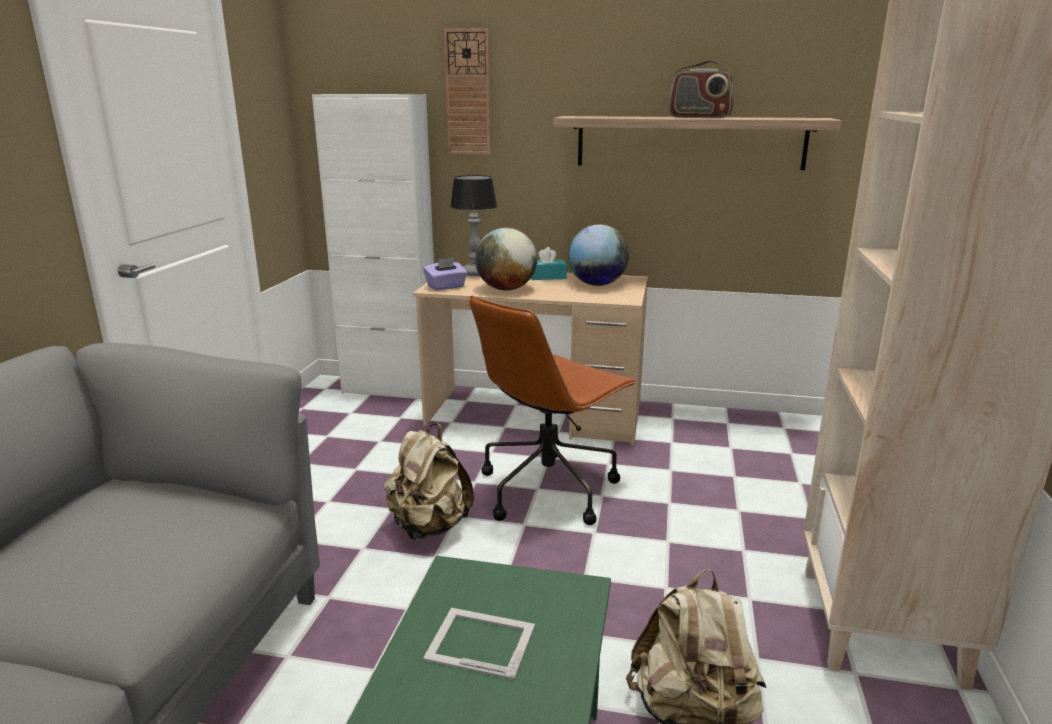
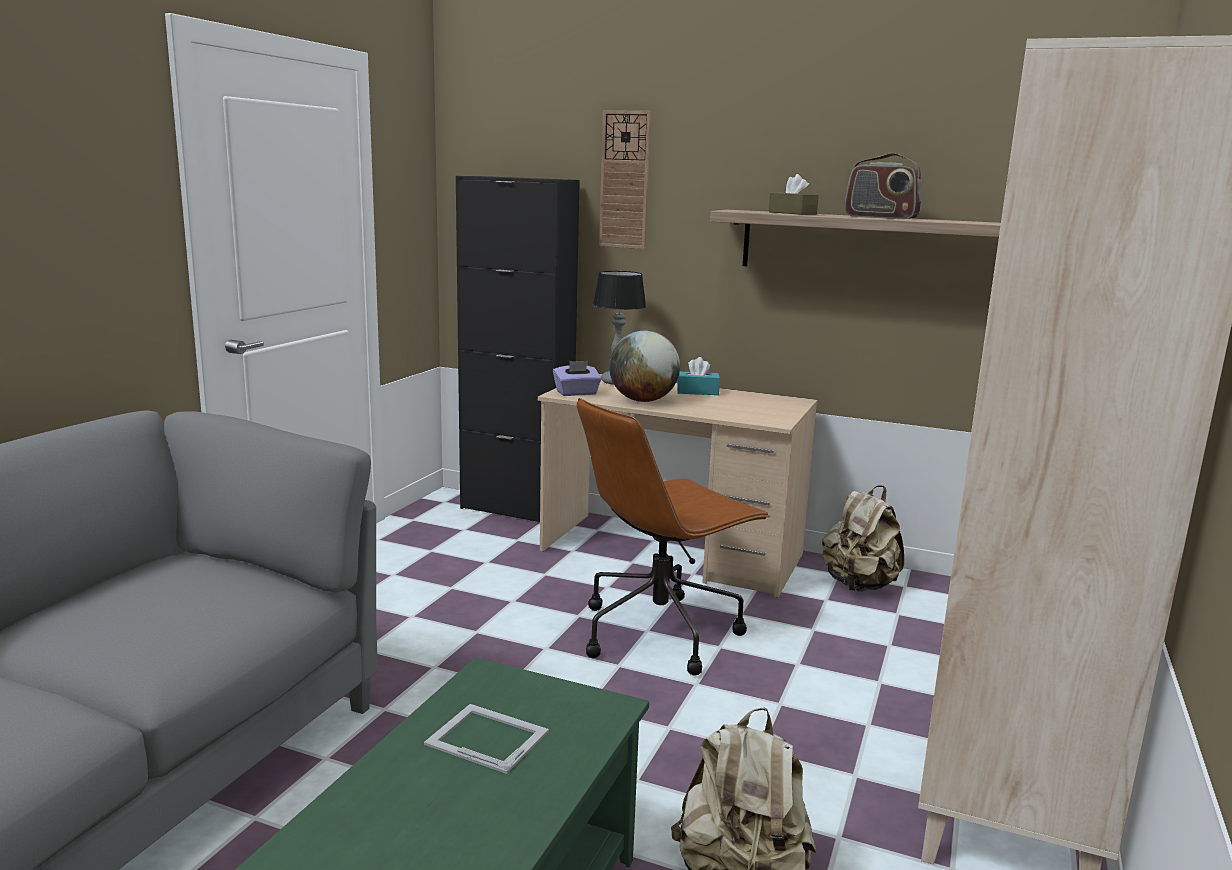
camera: 10 degrees right, 5 degrees down
(391, 389) = (516, 509): white cabinet -> black cabinet
(429, 527) = (512, 655): beige backpack -> beige backpack (859, 585)
(597, 284) = (751, 403): globe -> none
(623, 117) = (792, 213): none -> brown tissue box

